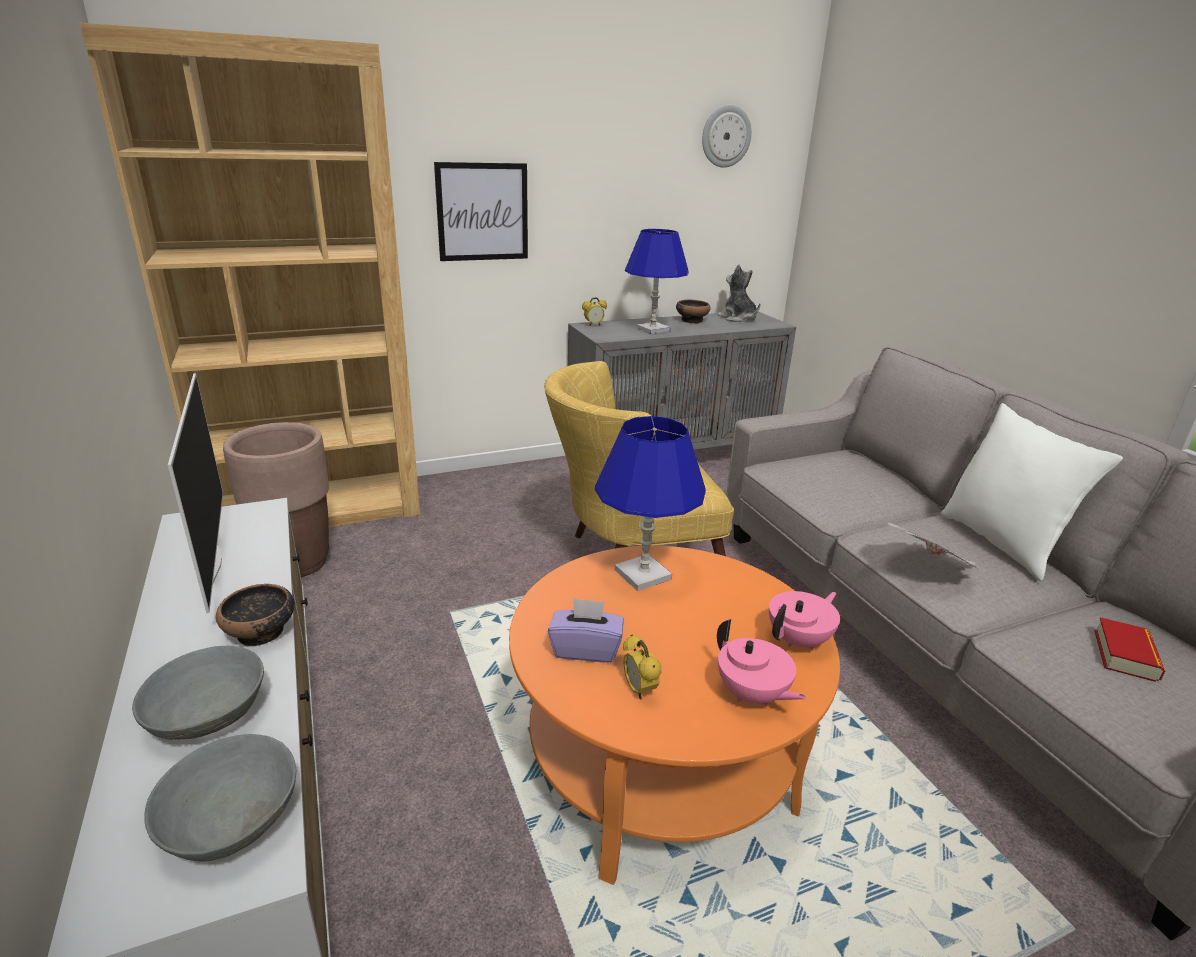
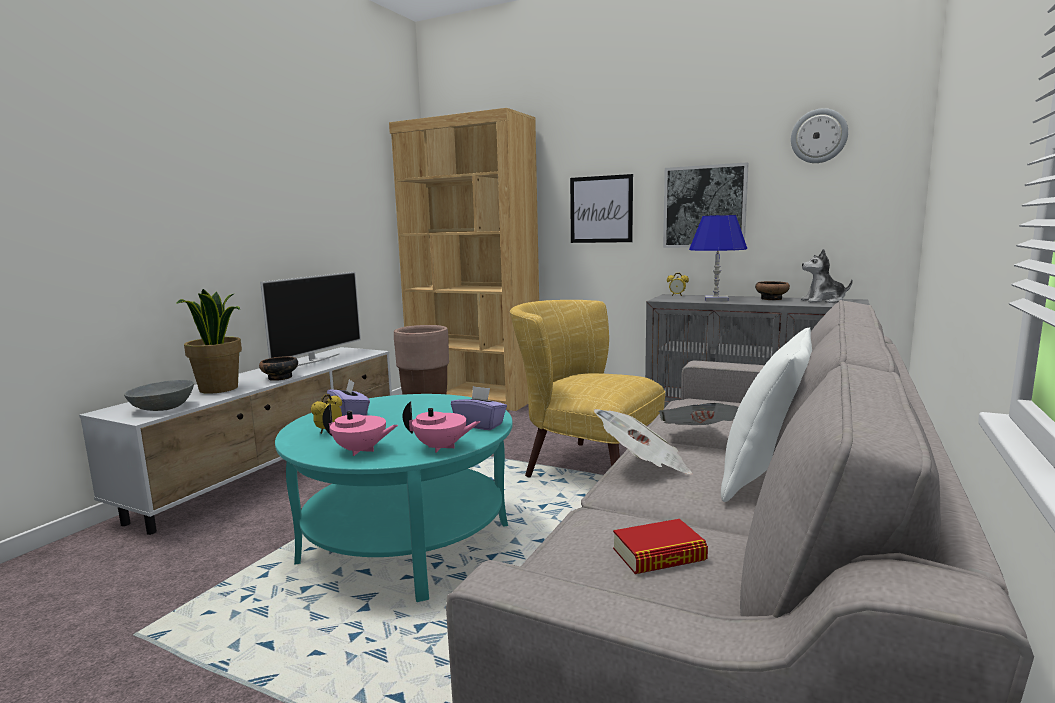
camera: 50 degrees right, 15 degrees down
(209, 714) = (219, 389): grey bowl -> potted plant
(613, 212) = (704, 206): none -> picture
(643, 574) = (446, 406): blue table lamp -> none
(659, 762) = (406, 542): orange coffee table -> turquoise coffee table
(738, 318) = (824, 301): plush toy -> plush toy turned 105 degrees counterclockwise
(745, 587) = (480, 425): none -> purple tissue box
(752, 695) = (361, 451): pink teapot -> pink teapot turned 90 degrees counterclockwise
(886, 516) = (699, 437): none -> newspaper

